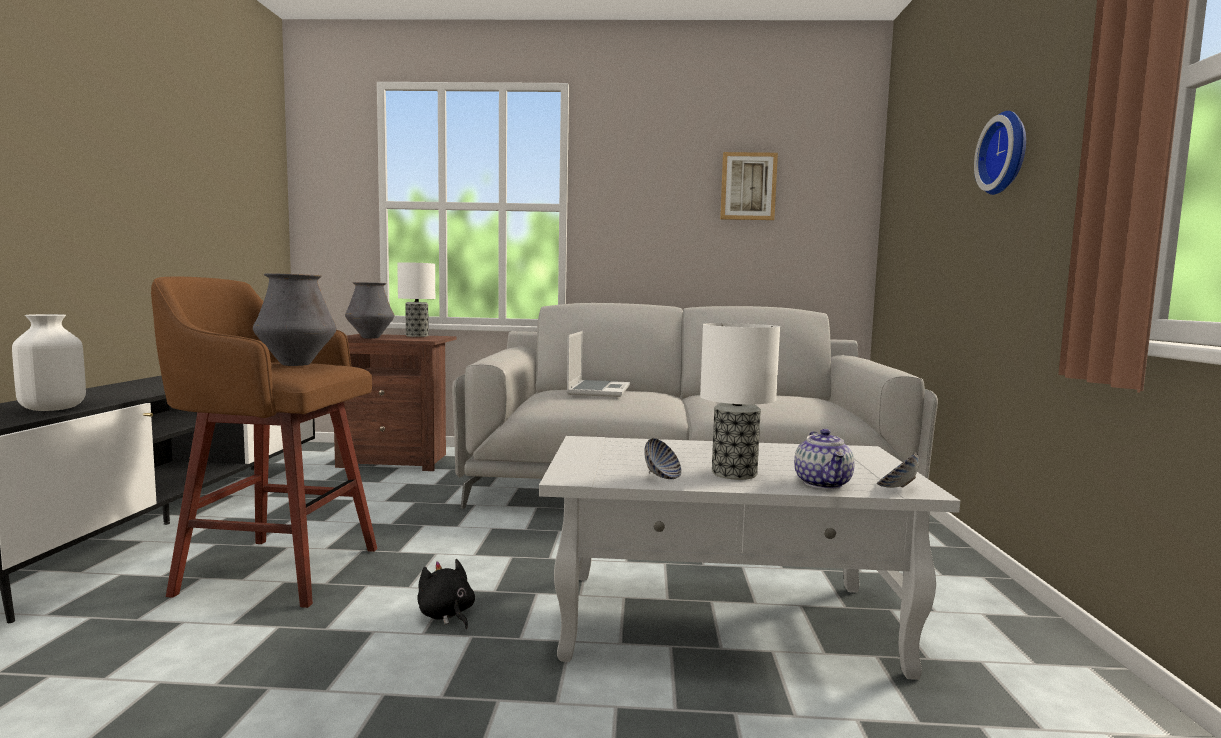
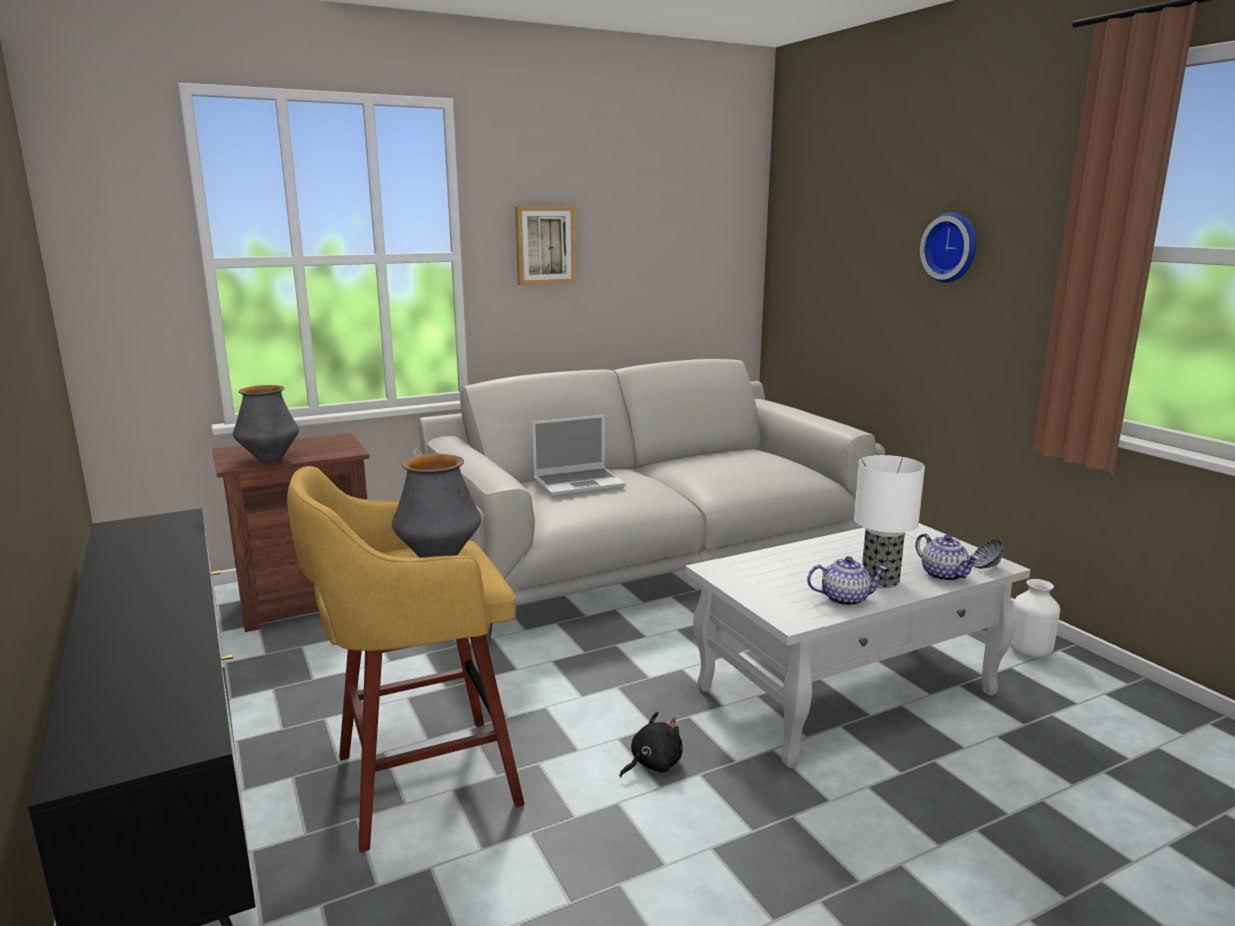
camera: 30 degrees left, 10 degrees up
(54, 409) = (173, 691): white vase -> white vase (1029, 652)
(275, 570) = (420, 781): brown stool -> yellow stool
(417, 336) = (309, 442): table lamp -> none
(446, 615) = (652, 764): black plush toy -> black plush toy turned 120 degrees clockwise
(598, 390) = (579, 483): laptop -> laptop turned 90 degrees clockwise
(662, 476) = (845, 599): bowl -> teapot
(748, 186) = (652, 225): picture -> picture (545, 245)

